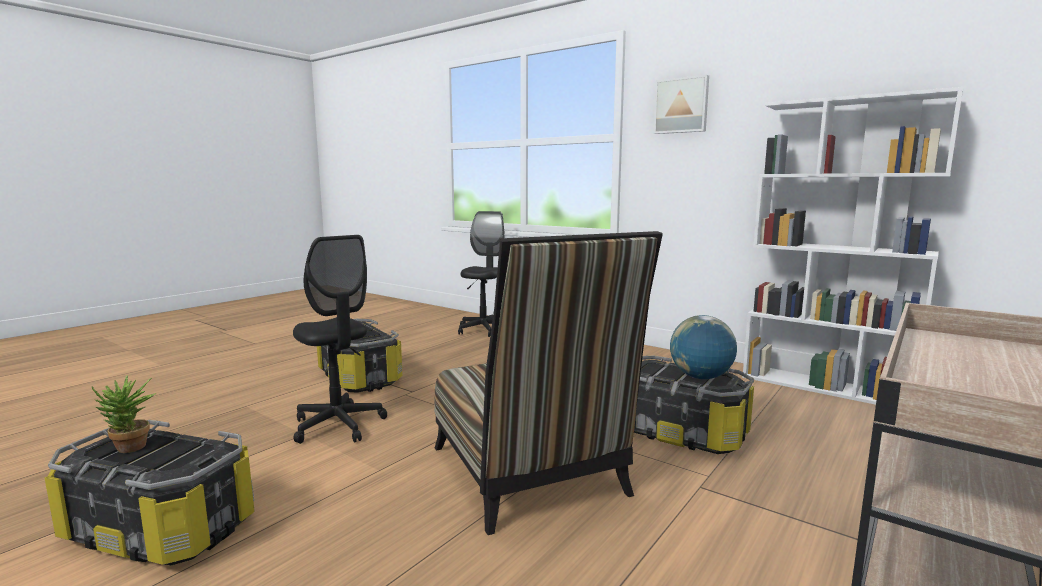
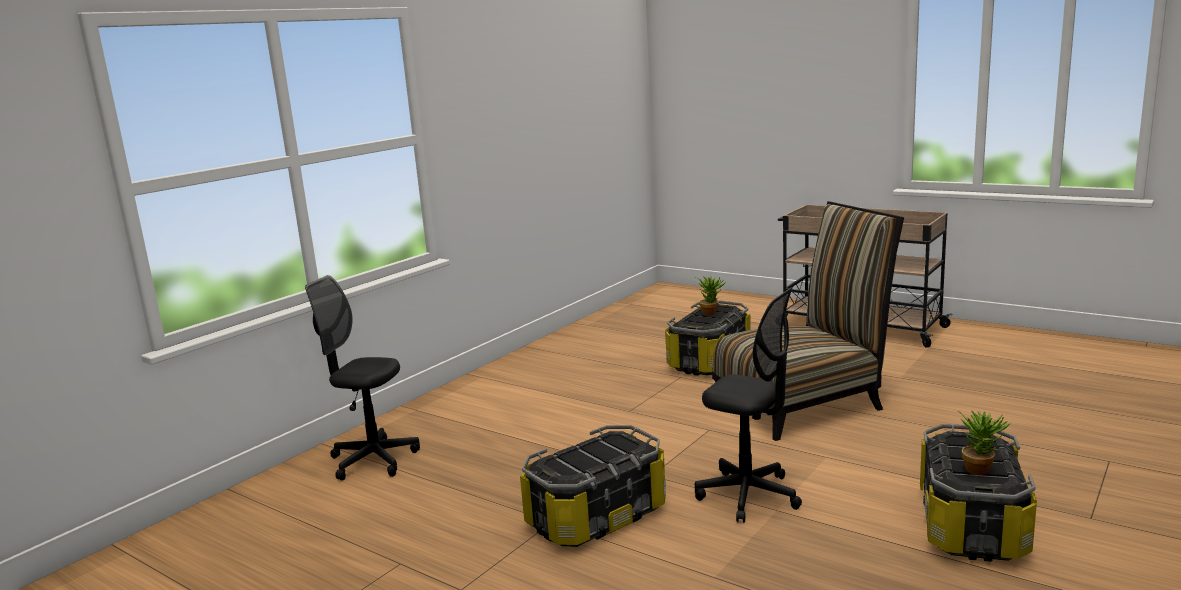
camera: 90 degrees left, 5 degrees up
(338, 425) = (748, 495): black office chair -> black office chair turned 75 degrees clockwise
(681, 105) = (471, 99): picture -> none
(700, 377) = (711, 312): globe -> potted plant
(826, 387) = (607, 317): white bookcase -> none

